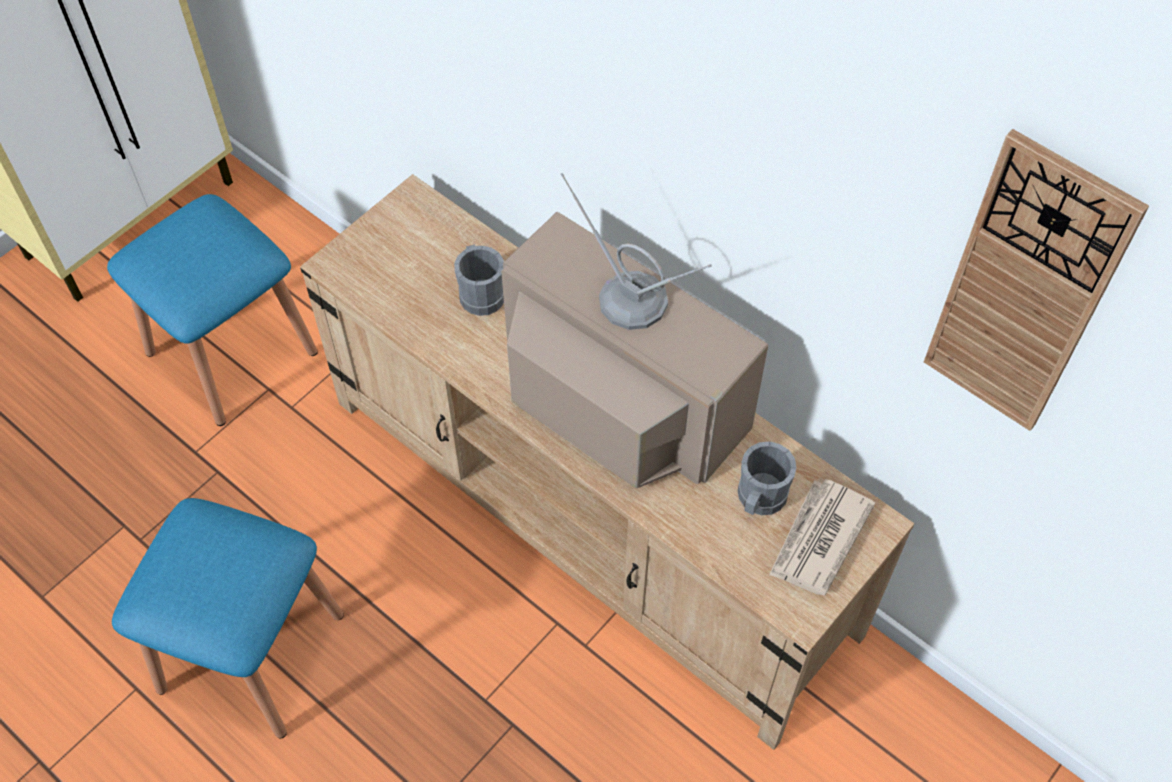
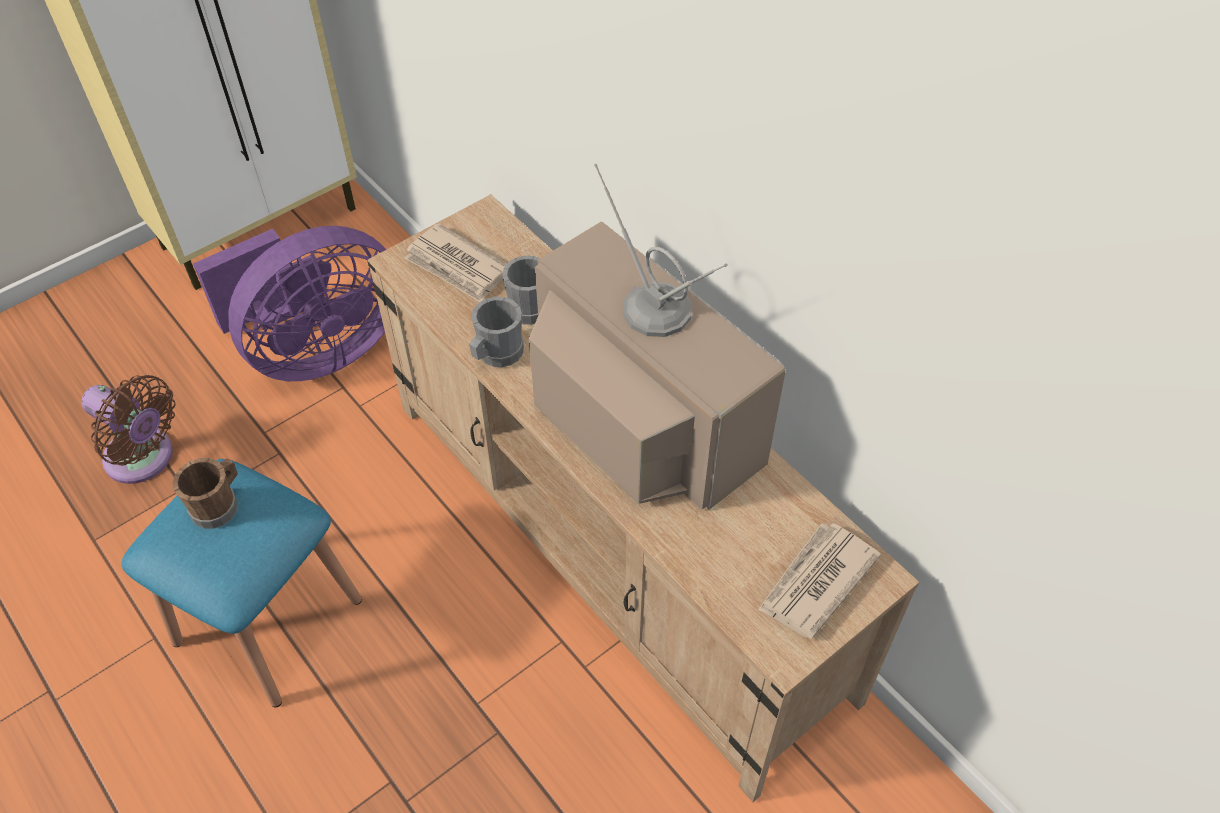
camera: 10 degrees right, 5 degrees down
(72, 501) = (144, 459): none -> brown fan
(201, 549) = (219, 505): none -> brown mug
(231, 352) = (318, 351): blue stool -> purple fan
(397, 262) = (457, 267): none -> newspaper
(759, 498) = (762, 533): grey mug -> grey mug (496, 354)
(1025, 290) = (1054, 309): wall clock -> none

